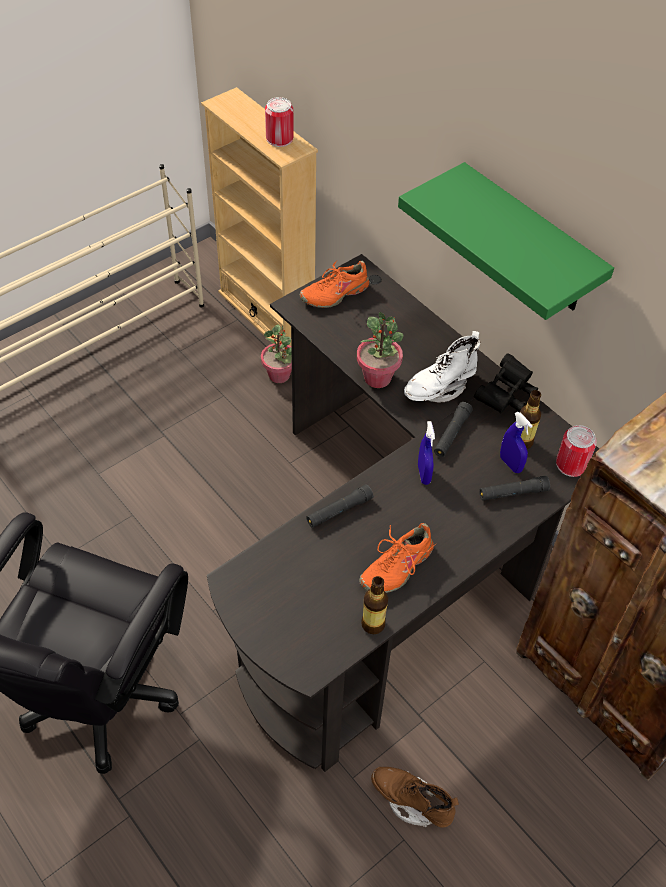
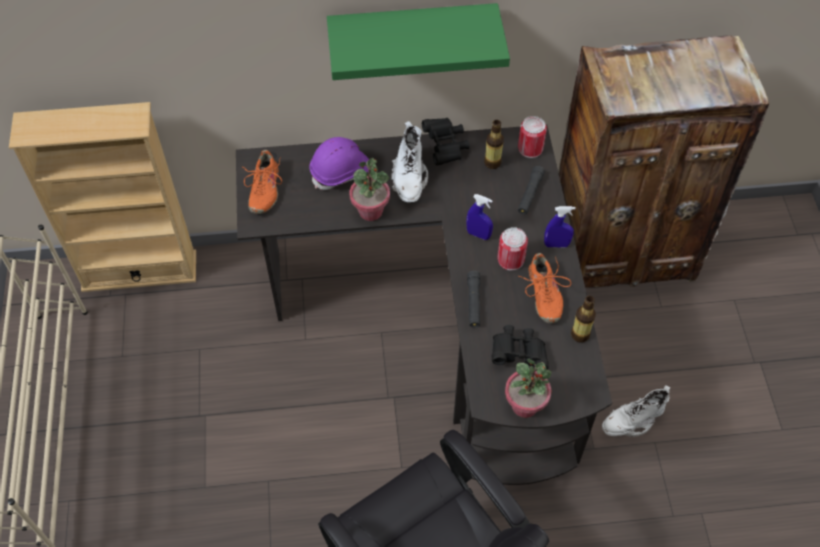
camera: 55 degrees left, 5 degrees up
(279, 138) = (113, 118): can -> can (510, 259)
(279, 375) = (212, 297): potted plant -> potted plant (525, 405)
(308, 579) = (518, 353): none -> black binoculars
(403, 334) = (341, 172): none -> purple hard hat
(412, 801) = (631, 421): brown boot -> white boot
(451, 434) = (456, 198): black flashlight -> none
(510, 464) = (505, 180): blue spray bottle -> blue spray bottle (556, 244)

